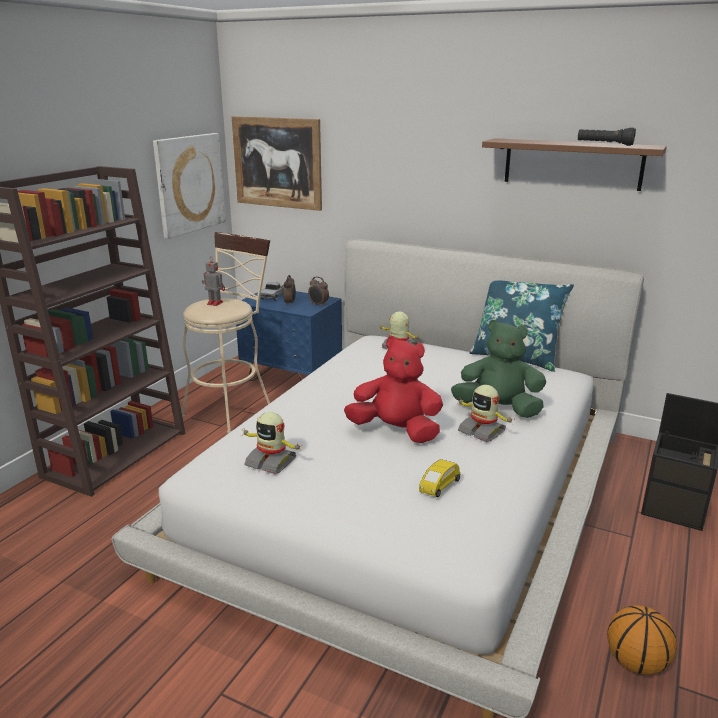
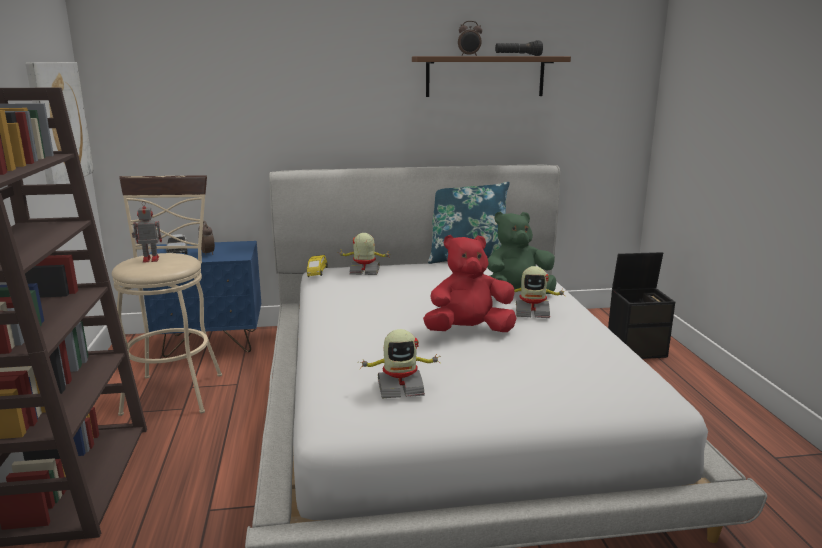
camera: 35 degrees left, 5 degrees down
(277, 163) = (159, 95): picture -> none
(318, 305) = (242, 249): alarm clock -> alarm clock (469, 56)
(438, 487) = (566, 359): yellow toy car -> yellow toy car (316, 273)
(636, 663) = (740, 455): basketball -> none

